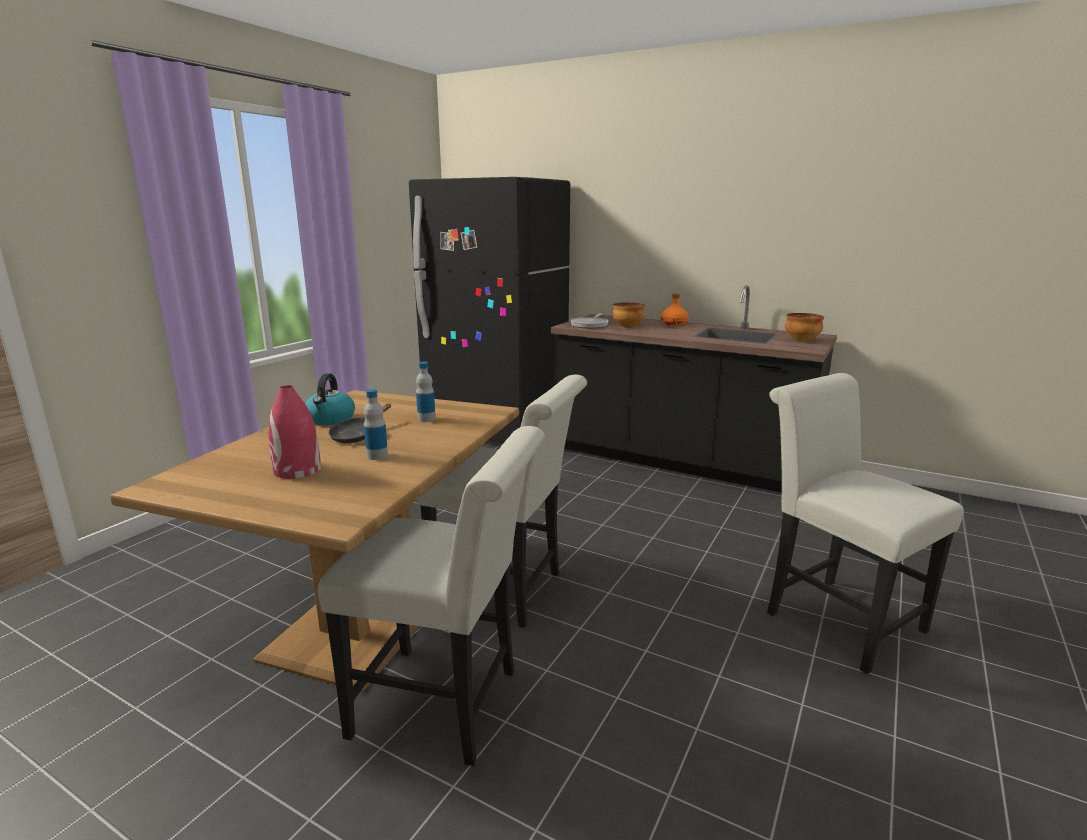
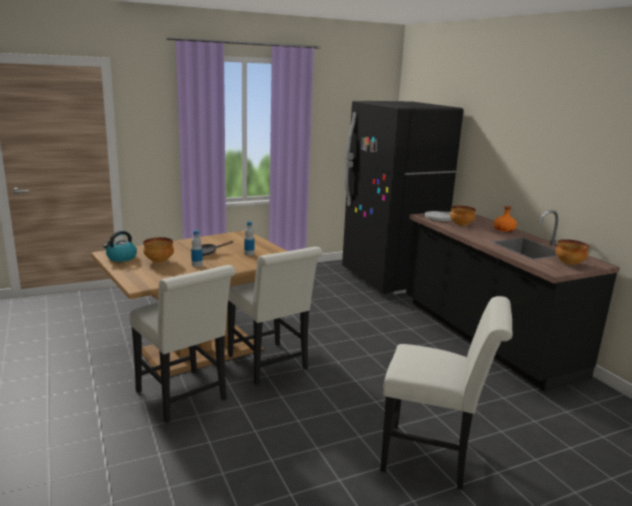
camera: 35 degrees right, 0 degrees up
(297, 470) = (159, 261): red vase -> bowl
(330, 419) = (210, 242): kettle -> kettle (121, 258)
(834, 616) = (433, 457): white chair -> white chair turned 105 degrees clockwise

